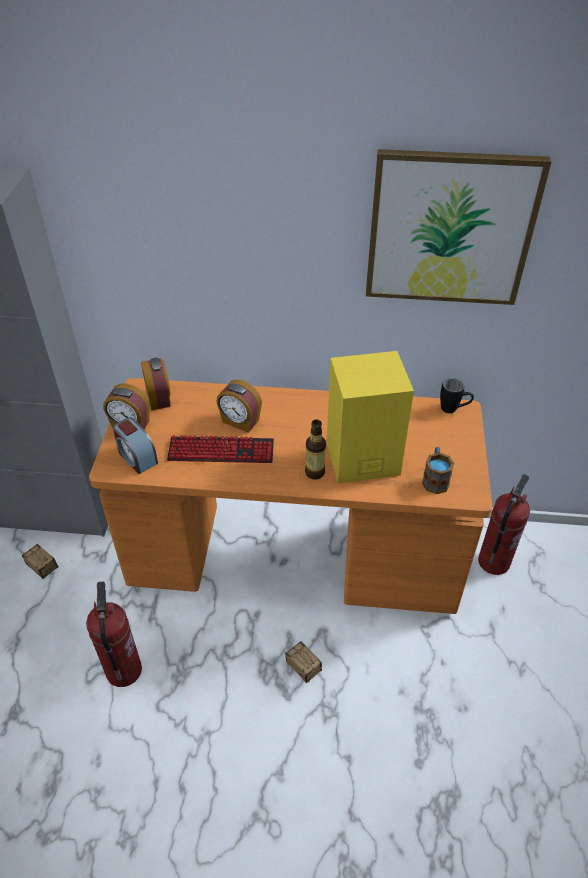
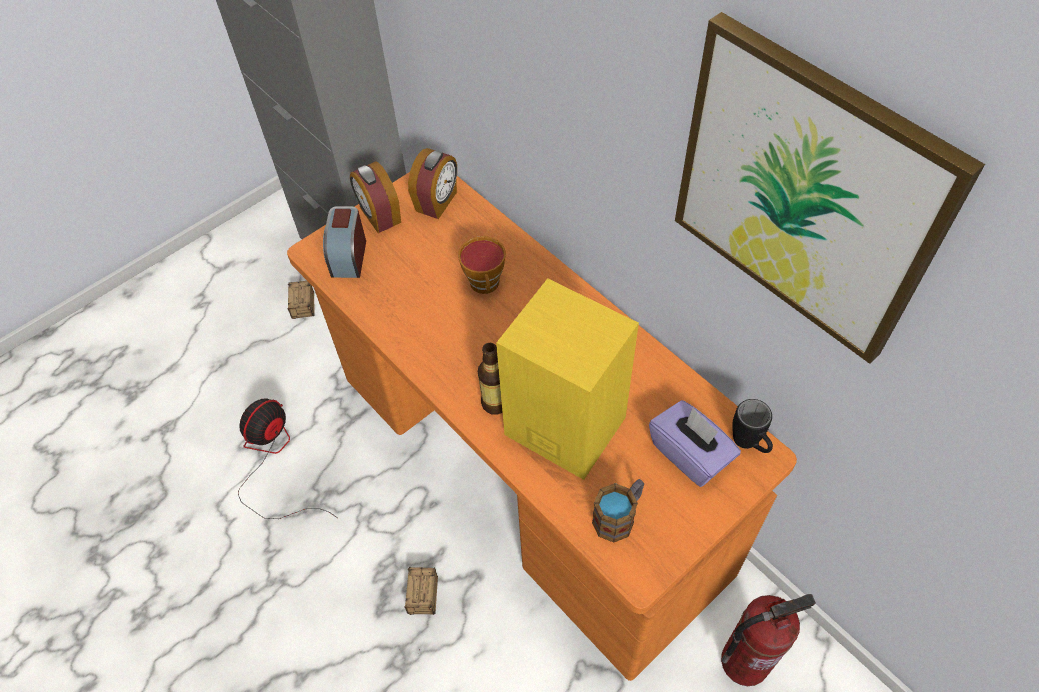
camera: 45 degrees right, 10 degrees up
(123, 670) = (273, 460): fire extinguisher -> fan
(221, 451) = (430, 307): keyboard -> none
(240, 422) = (485, 285): alarm clock -> cup
(434, 430) = (690, 454): none -> purple tissue box

